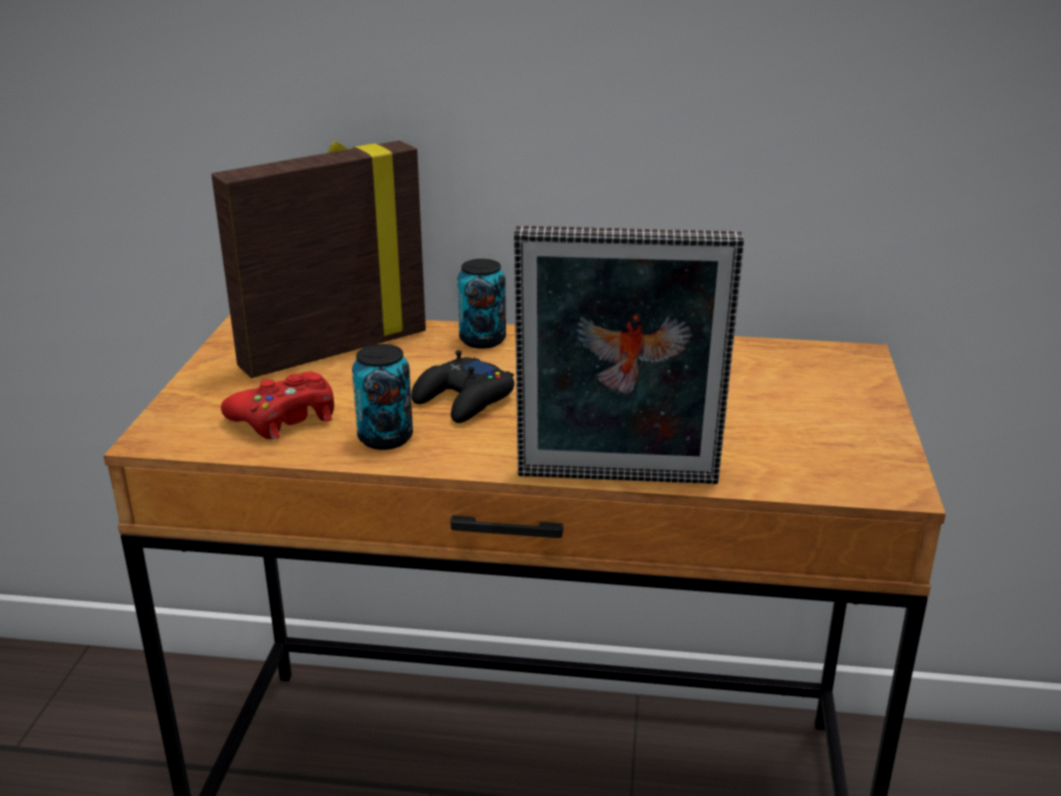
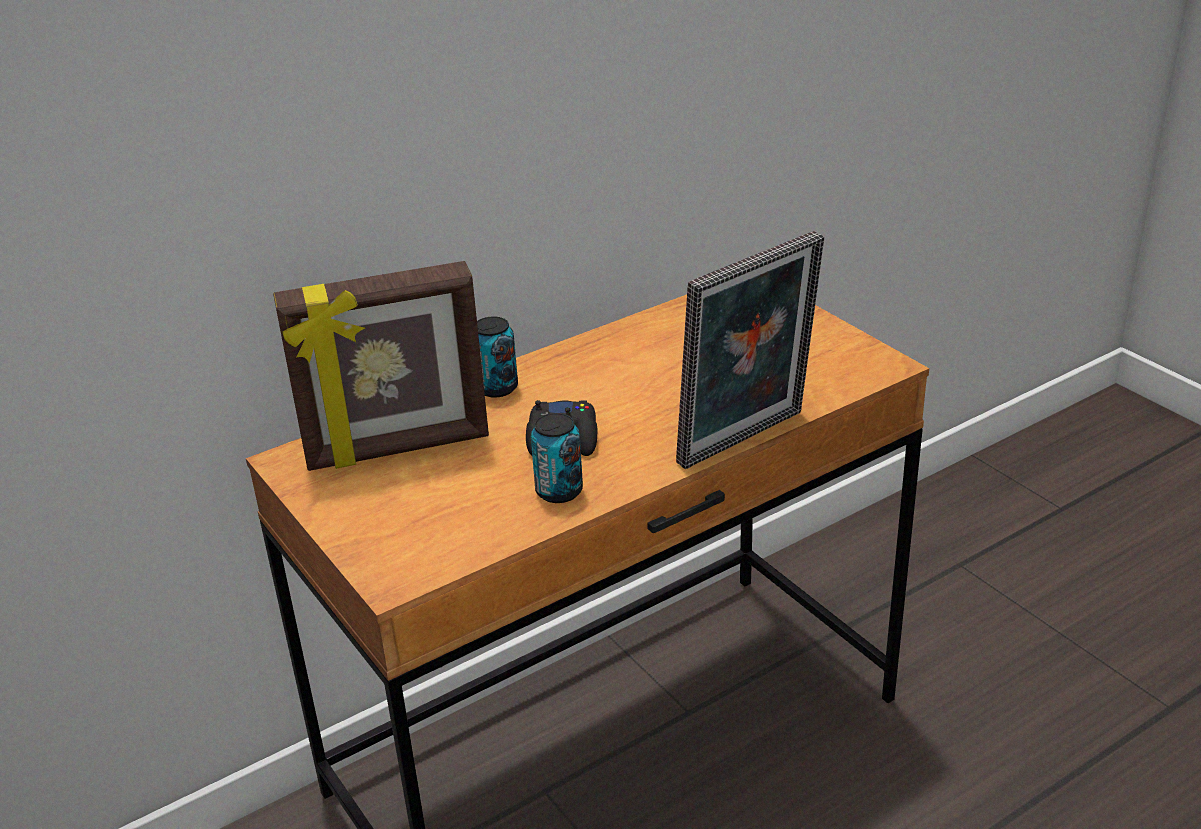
camera: 40 degrees left, 5 degrees up
(285, 418) = (463, 516): red game controller -> none
(333, 349) = (398, 449): picture frame -> picture frame turned 120 degrees counterclockwise

